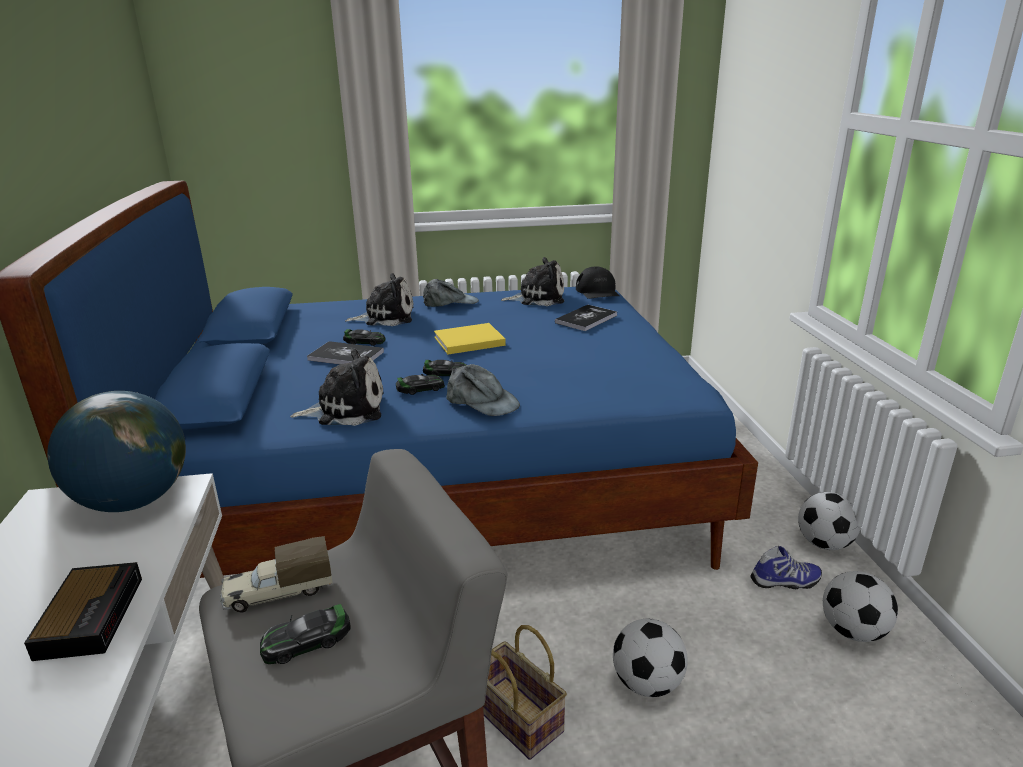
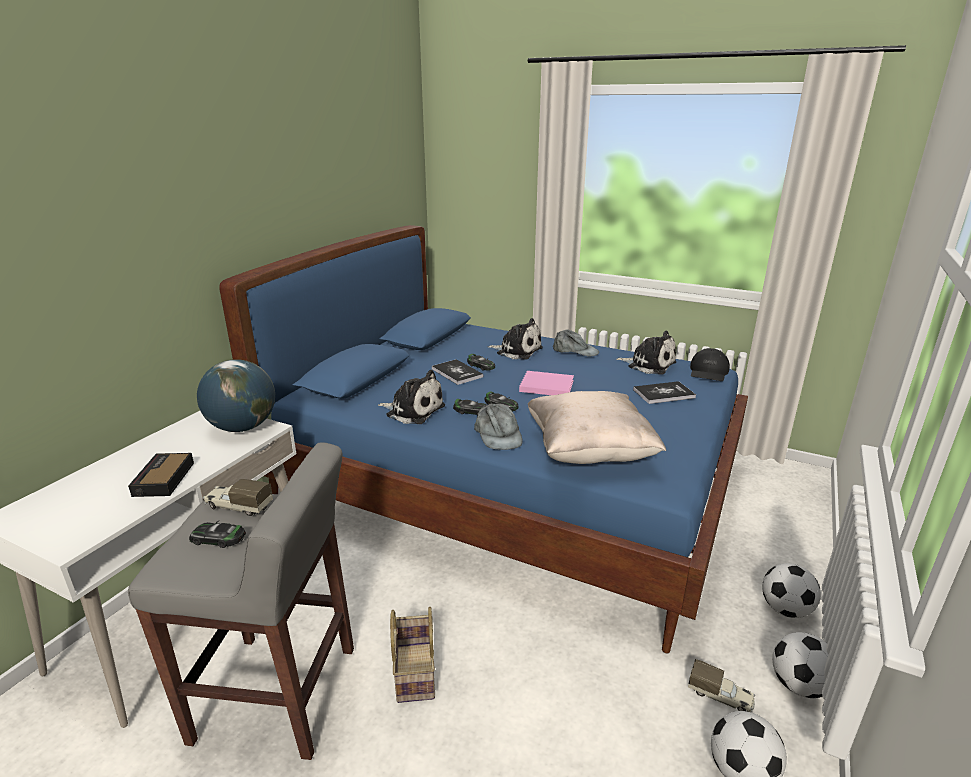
camera: 35 degrees right, 0 degrees up
(91, 615) = (163, 480): alarm clock -> alarm clock turned 150 degrees clockwise
(467, 341) = (545, 385): yellow book -> pink book
(592, 388) = (589, 452): none -> beige pillow
(647, 683) = (520, 704): football -> football (785, 609)
(785, 582) = (720, 696): shoe -> toy truck

